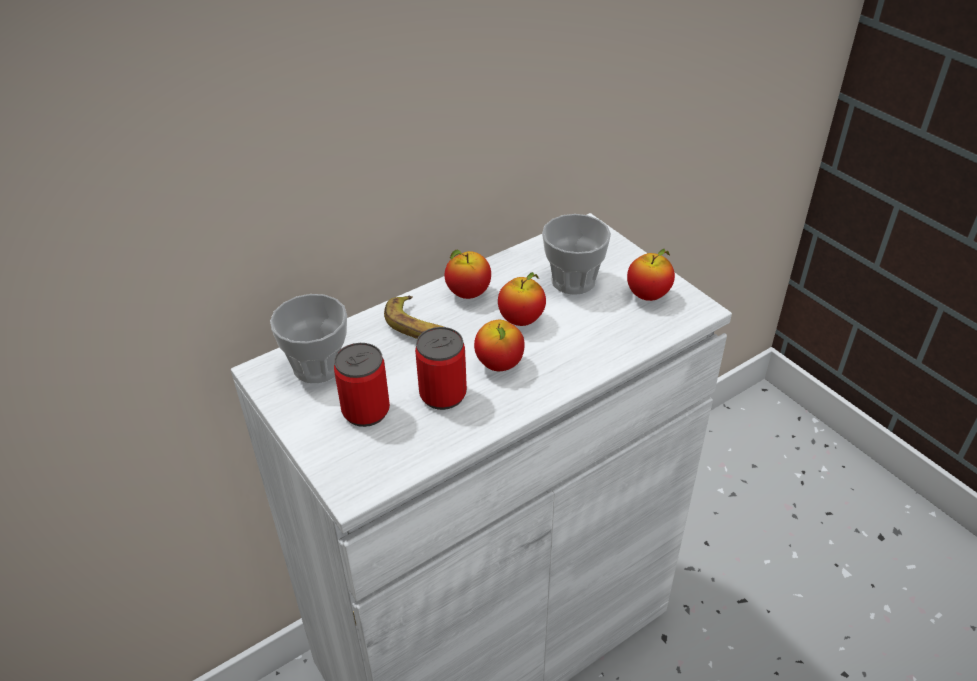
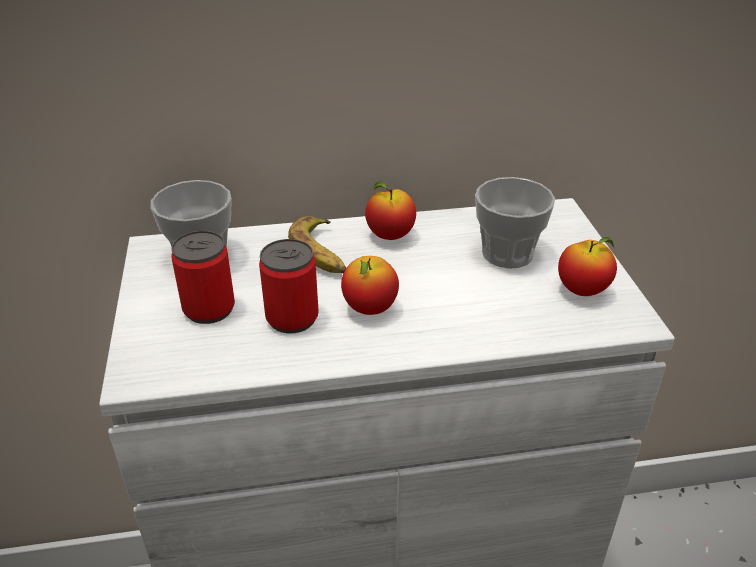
camera: 25 degrees right, 5 degrees down
(521, 320) = (425, 274): apple -> none

